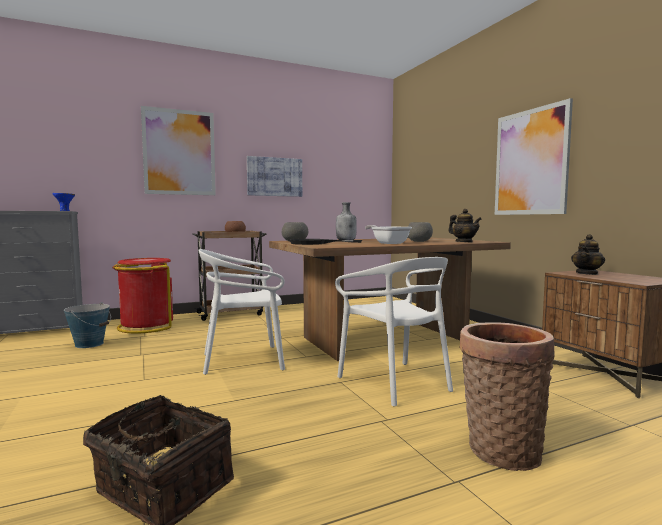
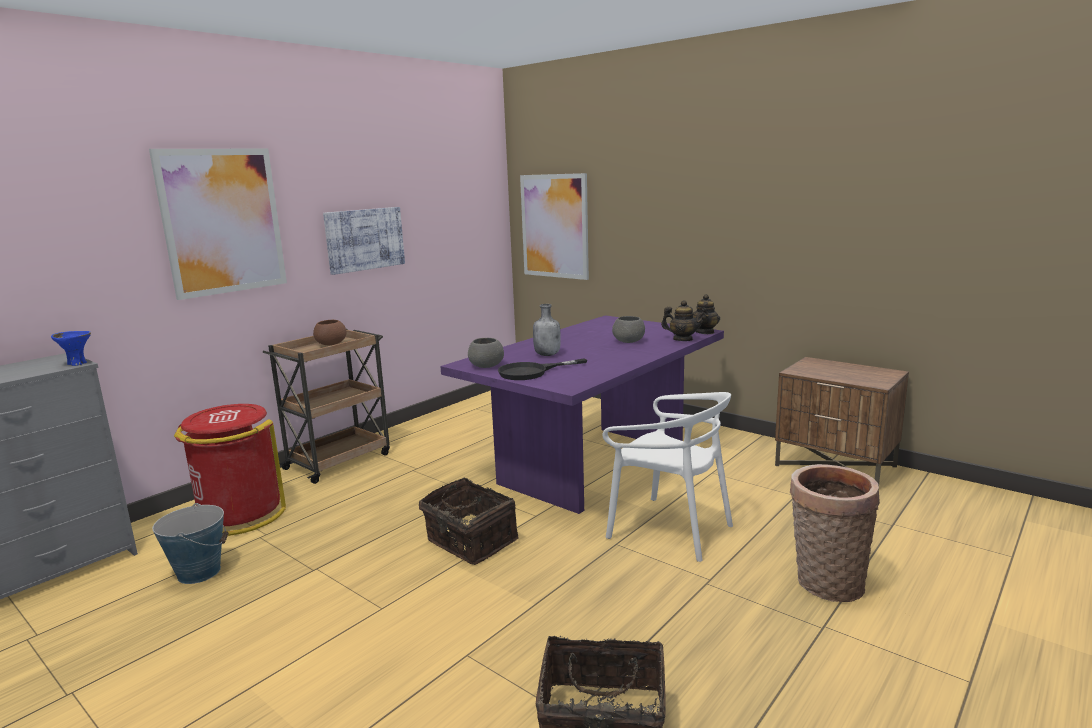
camera: 25 degrees left, 10 degrees up
(244, 360) = (469, 542): white chair -> basket
(384, 339) = (594, 465): brown dining table -> purple dining table
(388, 243) = (611, 356): frying pan -> none
(530, 162) = (733, 230): picture -> picture (554, 226)
(587, 273) = (816, 369): teapot -> teapot (705, 332)

